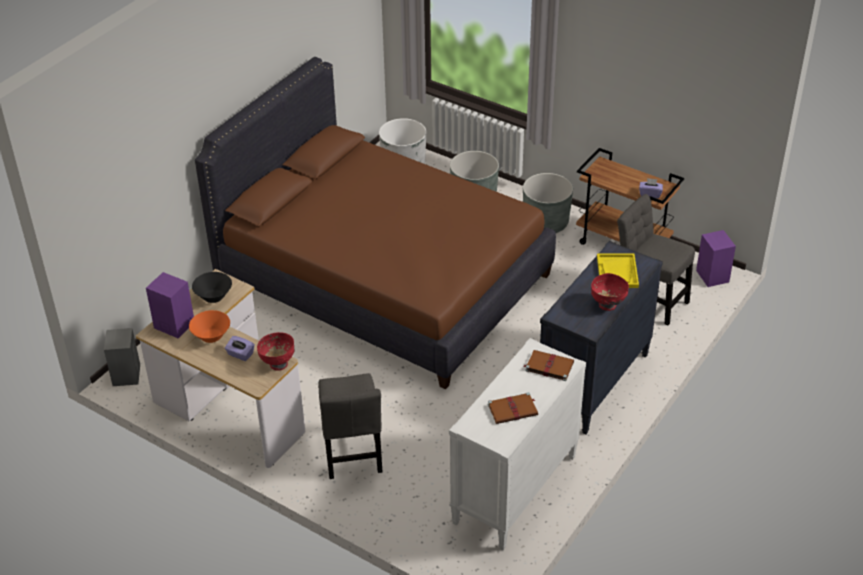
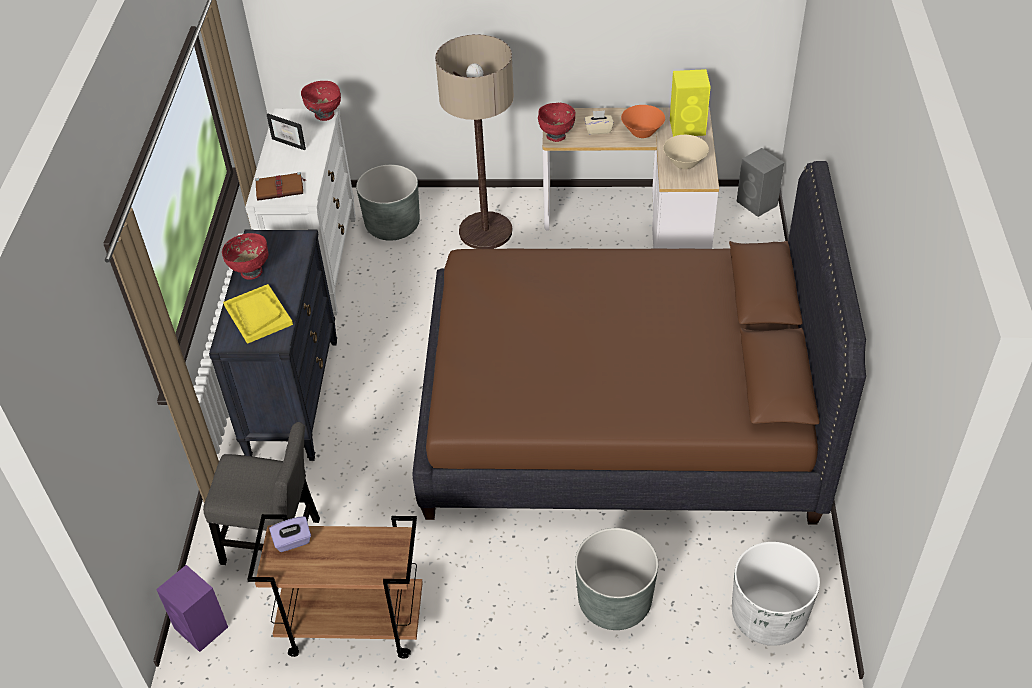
camera: 150 degrees right, 5 degrees up
(173, 324) = (688, 127): purple speaker -> yellow speaker
(213, 297) = (684, 163): black bowl -> beige bowl
(240, 354) = (598, 130): purple tissue box -> beige tissue box
(352, 454) = (485, 231): grey chair -> floor lamp
(467, 426) = (324, 115): none -> red bowl
(513, 410) = (292, 142): brown book -> picture frame
(546, 223) = (483, 610): grey planter -> grey planter (392, 225)

